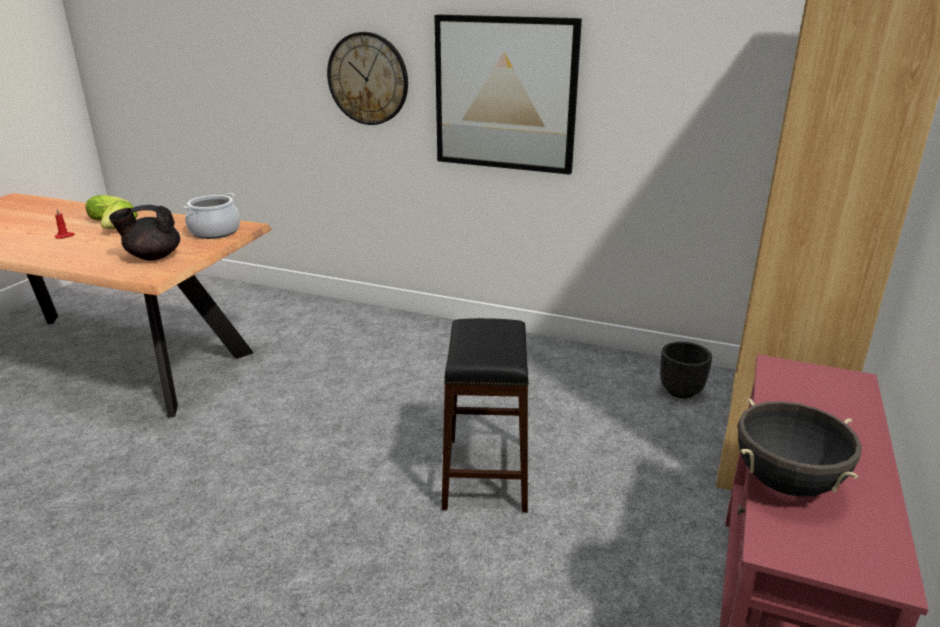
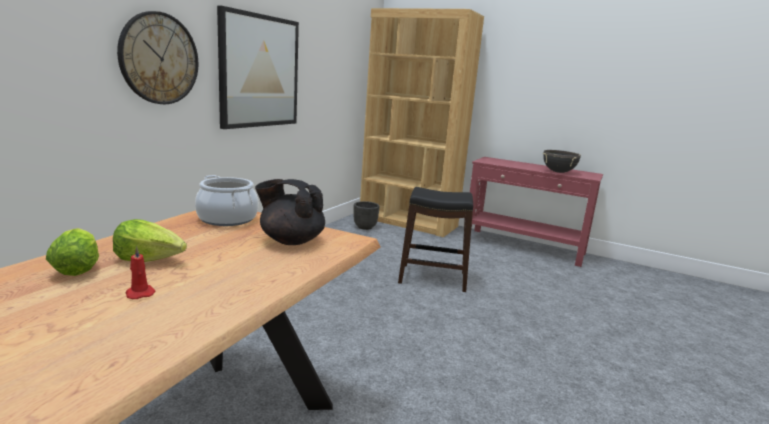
camera: 85 degrees left, 10 degrees down
(153, 257) = (291, 241): black teapot -> black teapot turned 120 degrees clockwise

